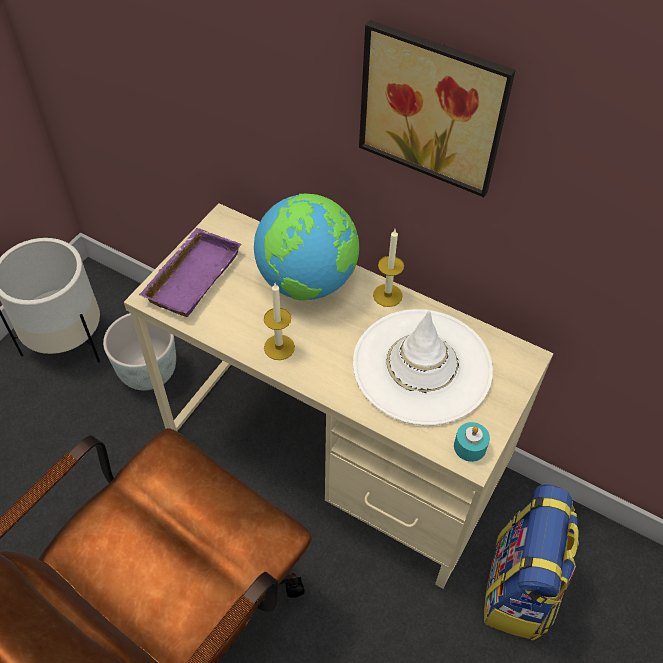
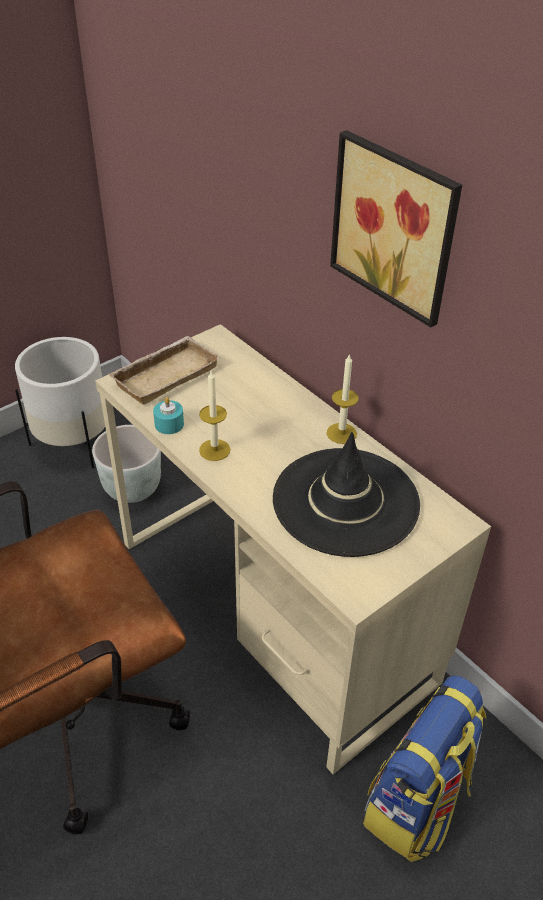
camera: 20 degrees right, 10 degrees down
(191, 276) = (165, 374): purple tray -> beige tray
(307, 282) = (269, 404): globe -> none
(422, 366) = (345, 501): white hat -> black hat
(470, 447) = (359, 584): turquoise candle -> turquoise candle (169, 424)

